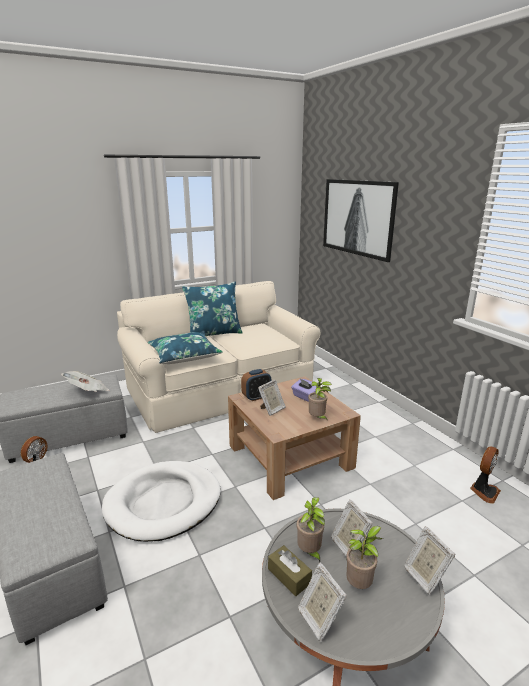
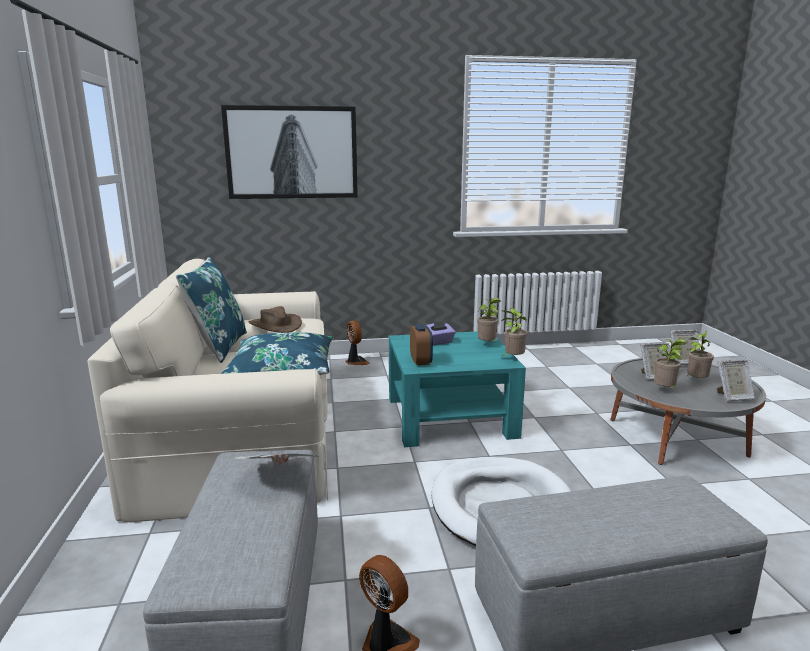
camera: 70 degrees left, 5 degrees down
(260, 336) = (275, 325): none -> brown hat
(271, 410) = (456, 359): picture frame -> none
(289, 435) = (513, 359): none -> potted plant
(289, 576) = (694, 400): brown tissue box -> none
(290, 456) = (450, 416): brown coffee table -> turquoise coffee table
(484, 491) = (538, 357): fan -> fan (356, 362)

